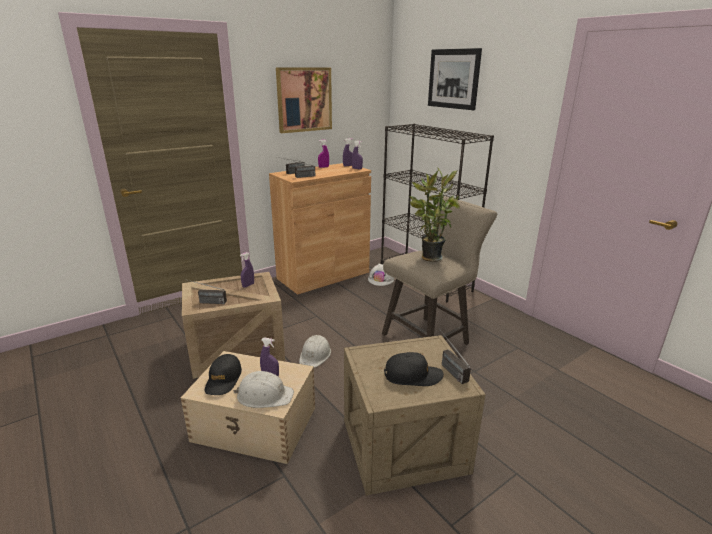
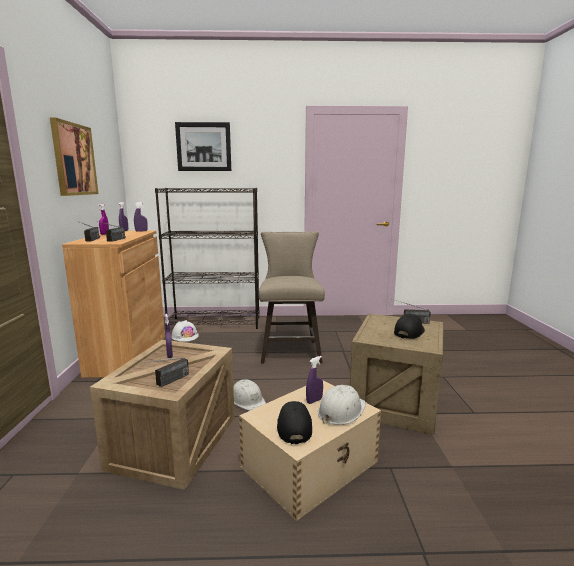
camera: 55 degrees left, 10 degrees down
(223, 380) = (294, 426): black cap -> black cap turned 135 degrees counterclockwise
(429, 257) = (289, 277): potted plant -> none

